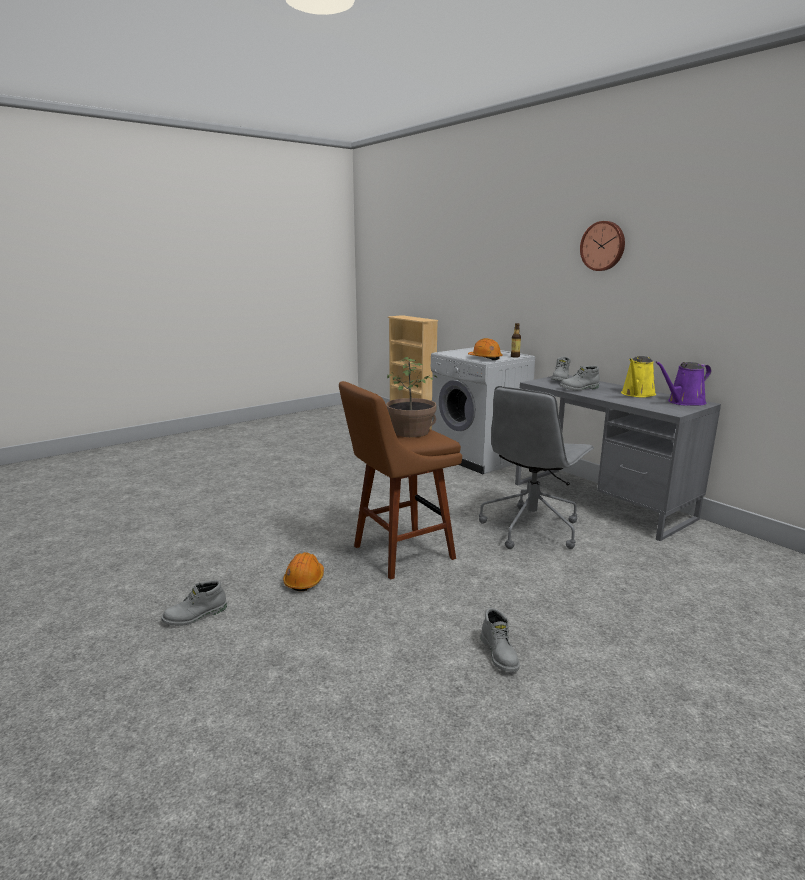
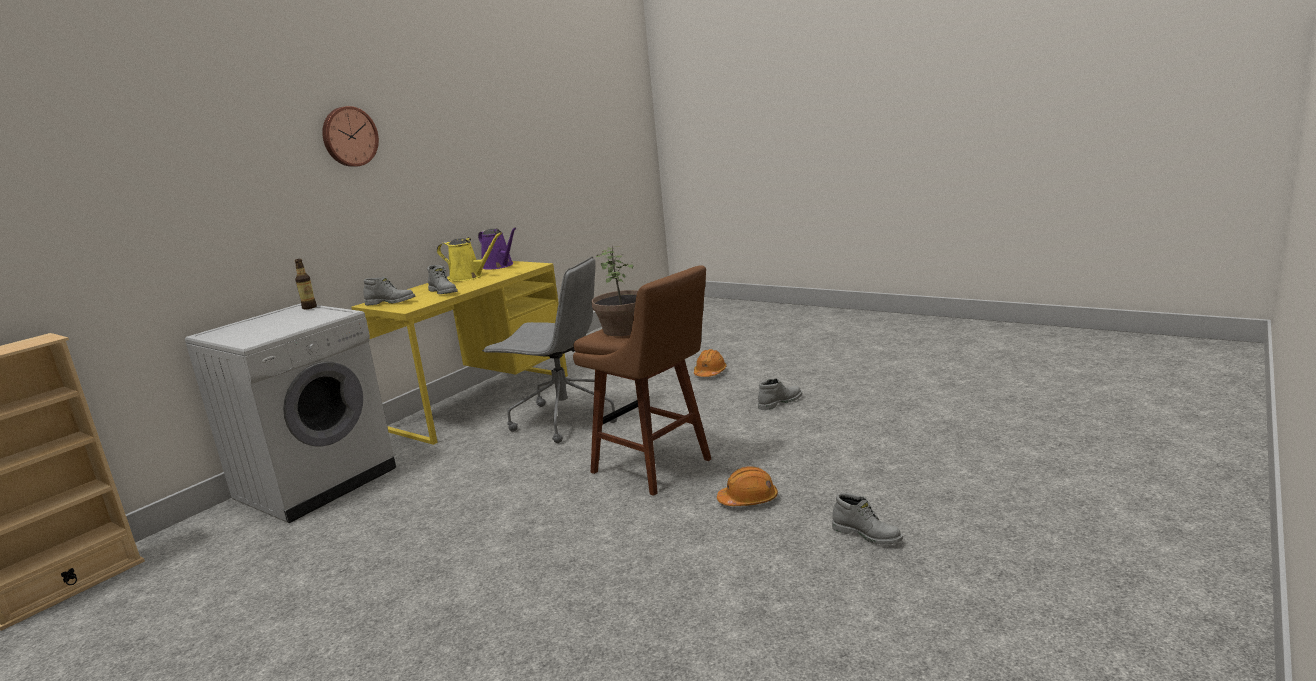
camera: 105 degrees left, 0 degrees up
(485, 358) = (320, 316): orange hard hat -> orange hard hat (710, 373)
(600, 501) = (480, 401): grey desk -> yellow desk

